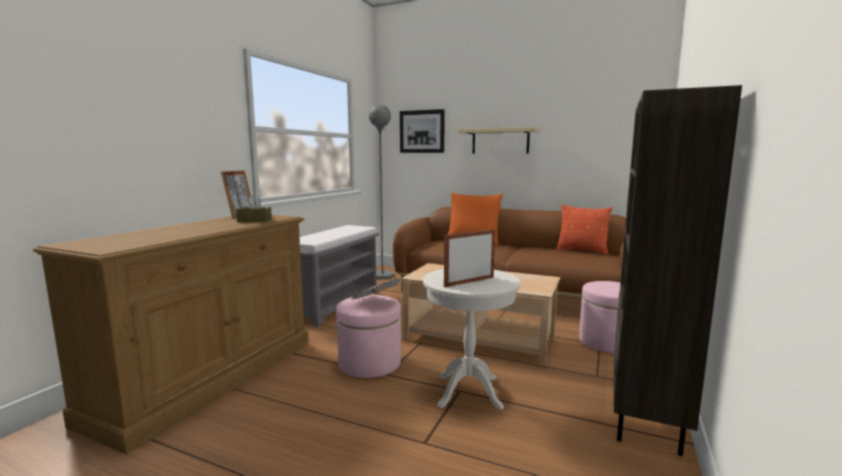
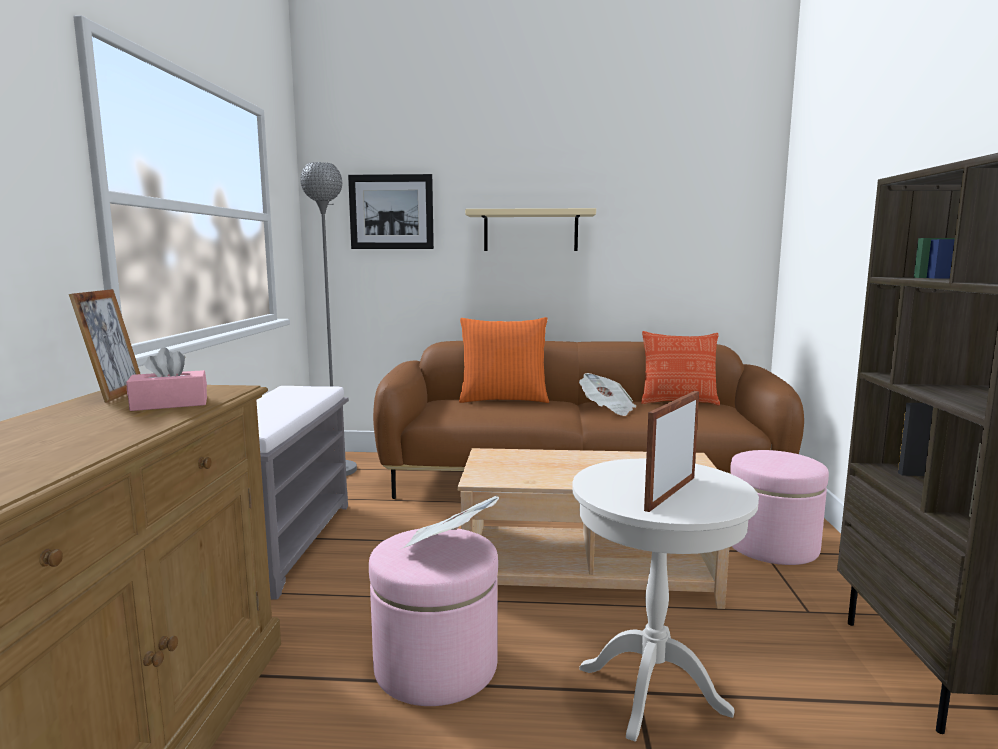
camera: 20 degrees left, 0 degrees up
(254, 221) = (170, 404): brown tissue box -> pink tissue box
(529, 251) = (607, 409): none -> newspaper

